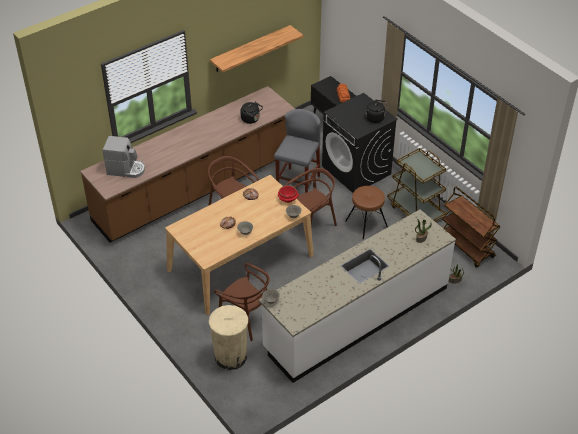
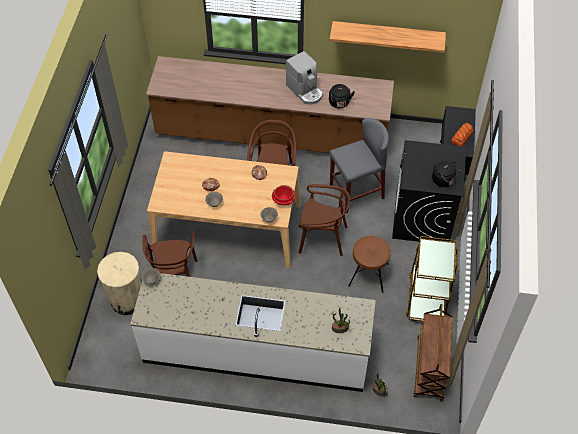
camera: 45 degrees right, 10 degrees up
(126, 169) = (190, 78): coffee machine -> coffee machine (305, 90)

